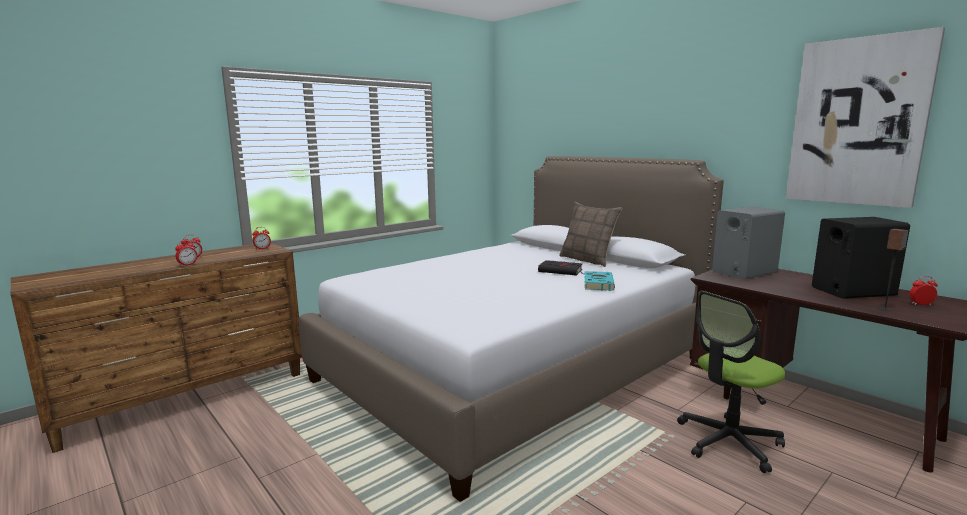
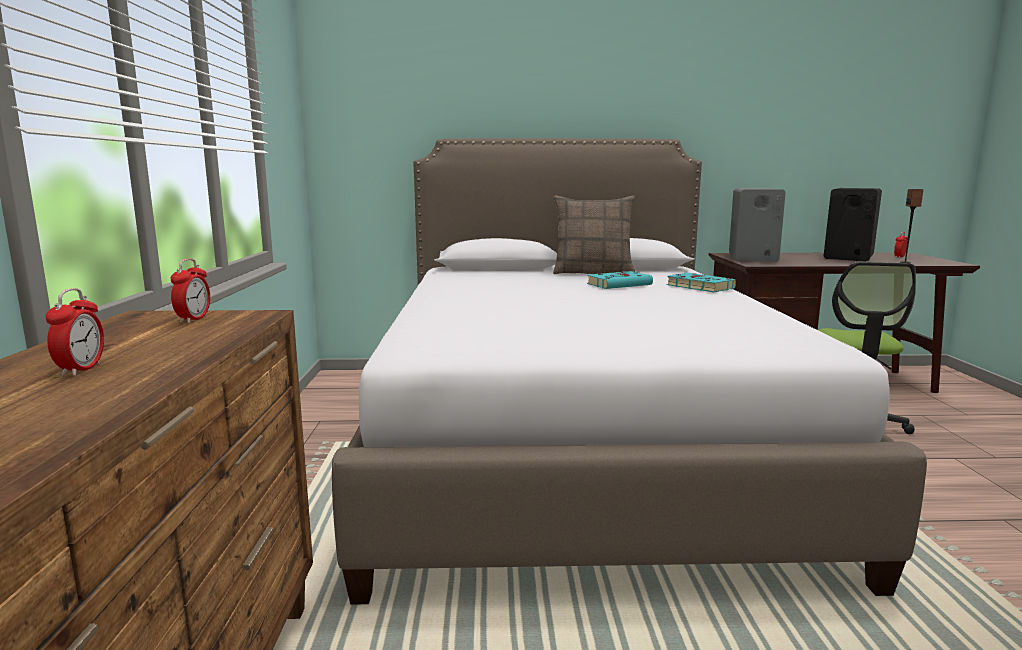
camera: 50 degrees left, 0 degrees up
(187, 265) = (158, 380): alarm clock -> none
(561, 271) = (620, 284): black book -> turquoise book
(857, 122) = (814, 100): picture -> none

